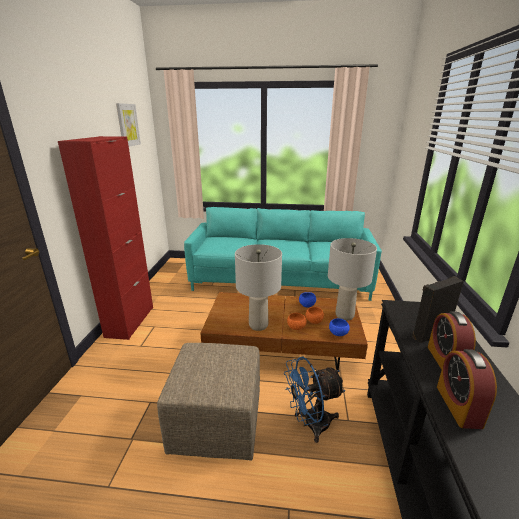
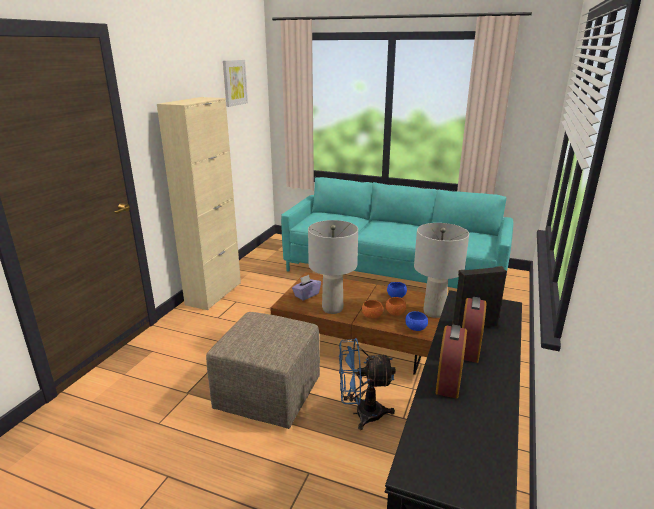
camera: 15 degrees right, 0 degrees up
(130, 321) = (214, 293): red cabinet -> beige cabinet
(229, 315) = (306, 295): none -> purple tissue box

